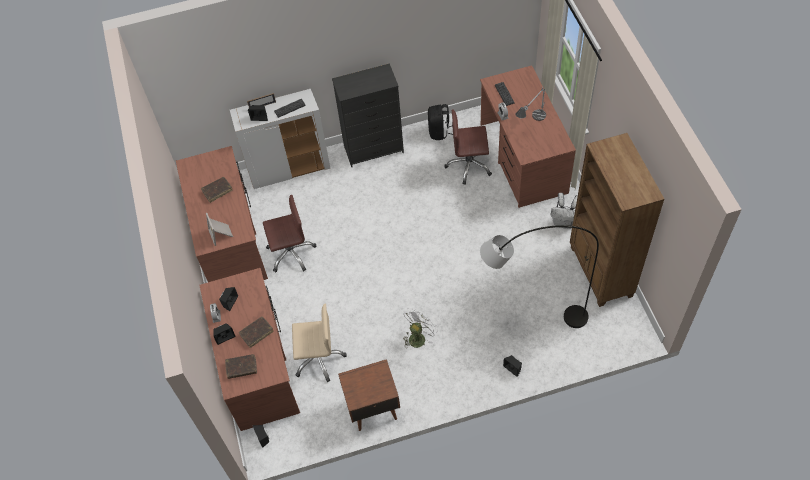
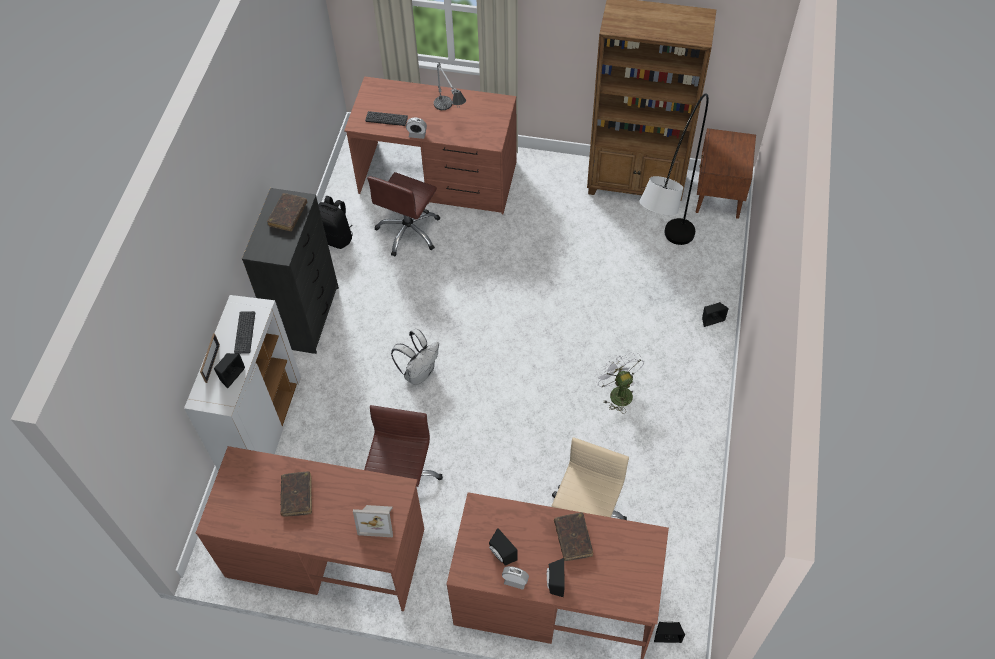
camera: 65 degrees left, 0 degrees up
(241, 368) = (618, 580): brown book -> brown book (288, 215)
(372, 408) = (689, 486): brown nightstand -> brown nightstand (718, 198)
(564, 222) = (552, 183): white backpack -> white backpack (419, 372)

